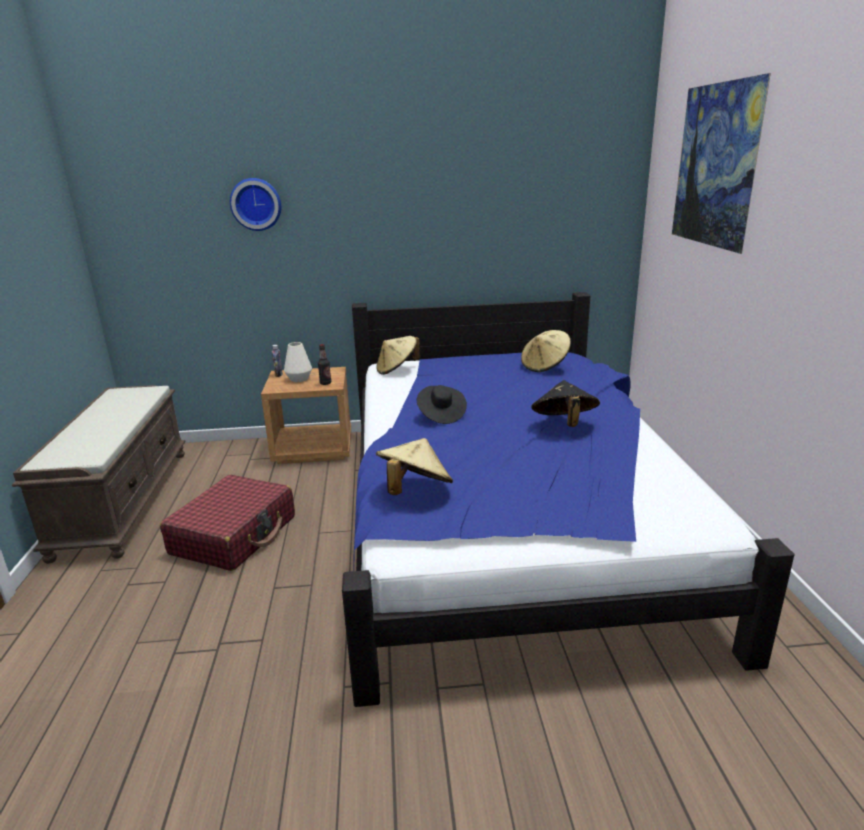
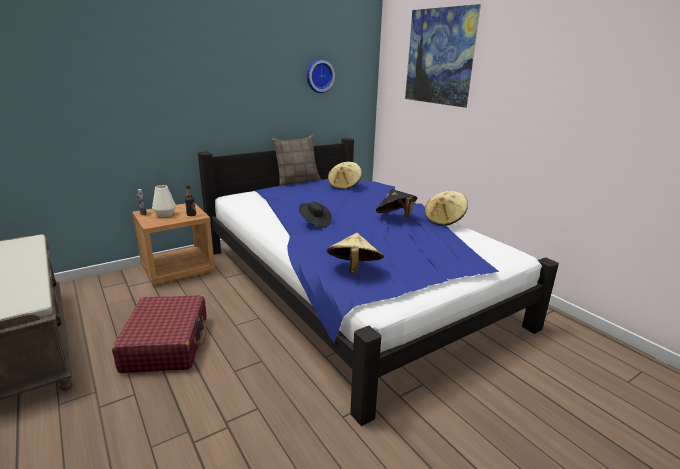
camera: 30 degrees left, 0 degrees up
(256, 204) = (114, 72): wall clock -> wall clock (319, 75)
(397, 370) = (244, 199): beige hat -> beige hat (444, 220)
(489, 352) = (297, 181): none -> pillow

